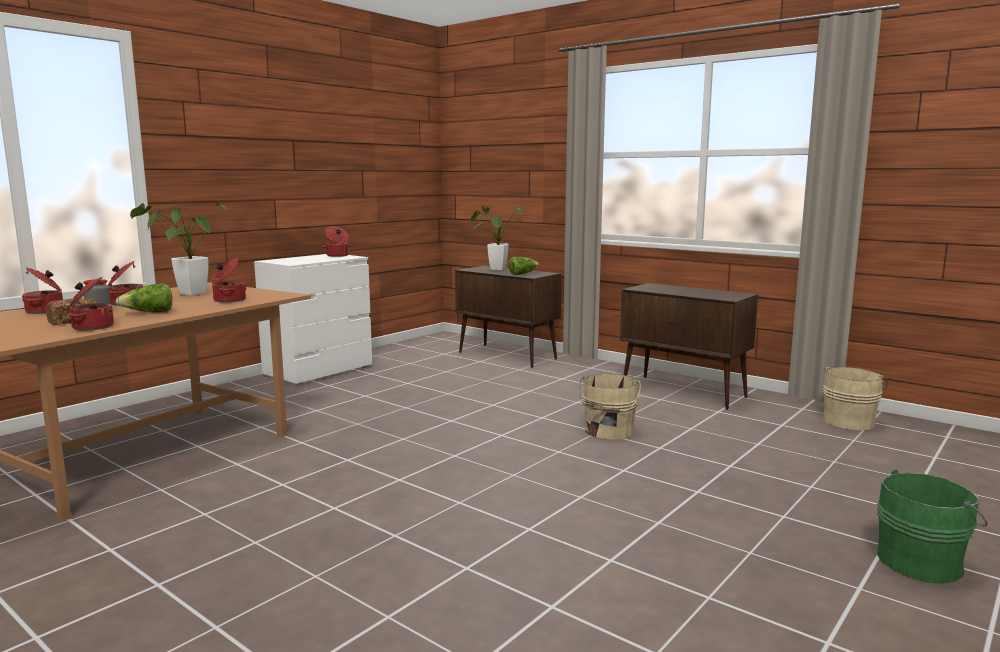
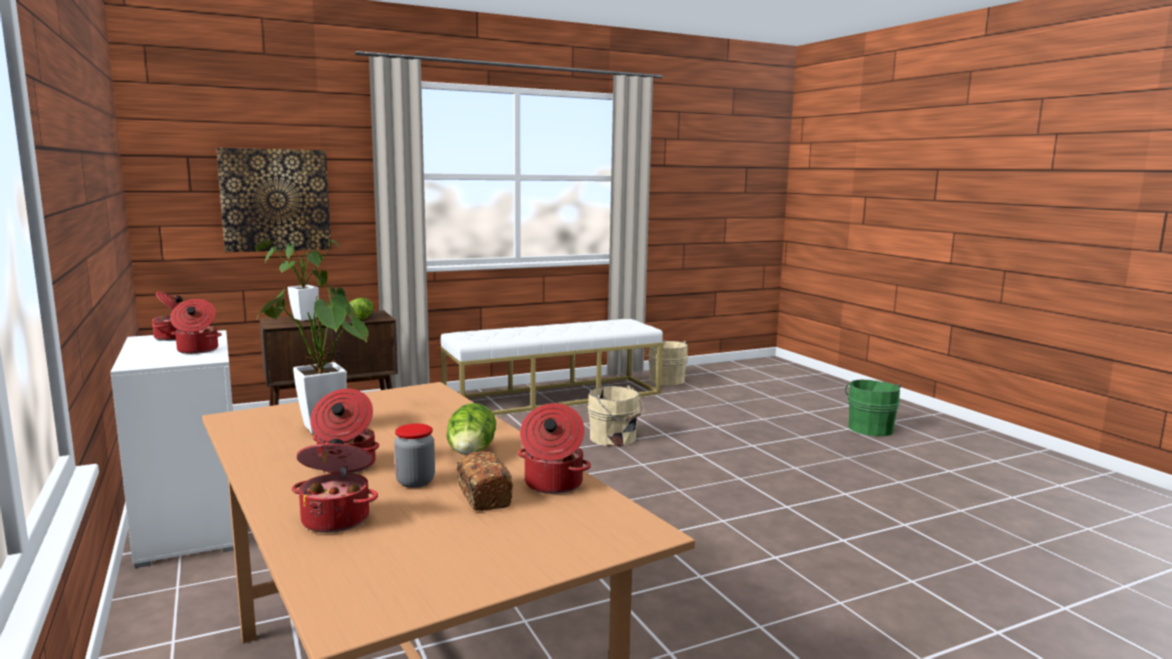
camera: 65 degrees left, 0 degrees up
(228, 300) = (424, 414): cooking pot -> cooking pot (197, 350)
(513, 177) = (275, 200): none -> picture
(684, 392) = (553, 397): brown cabinet -> white bench

